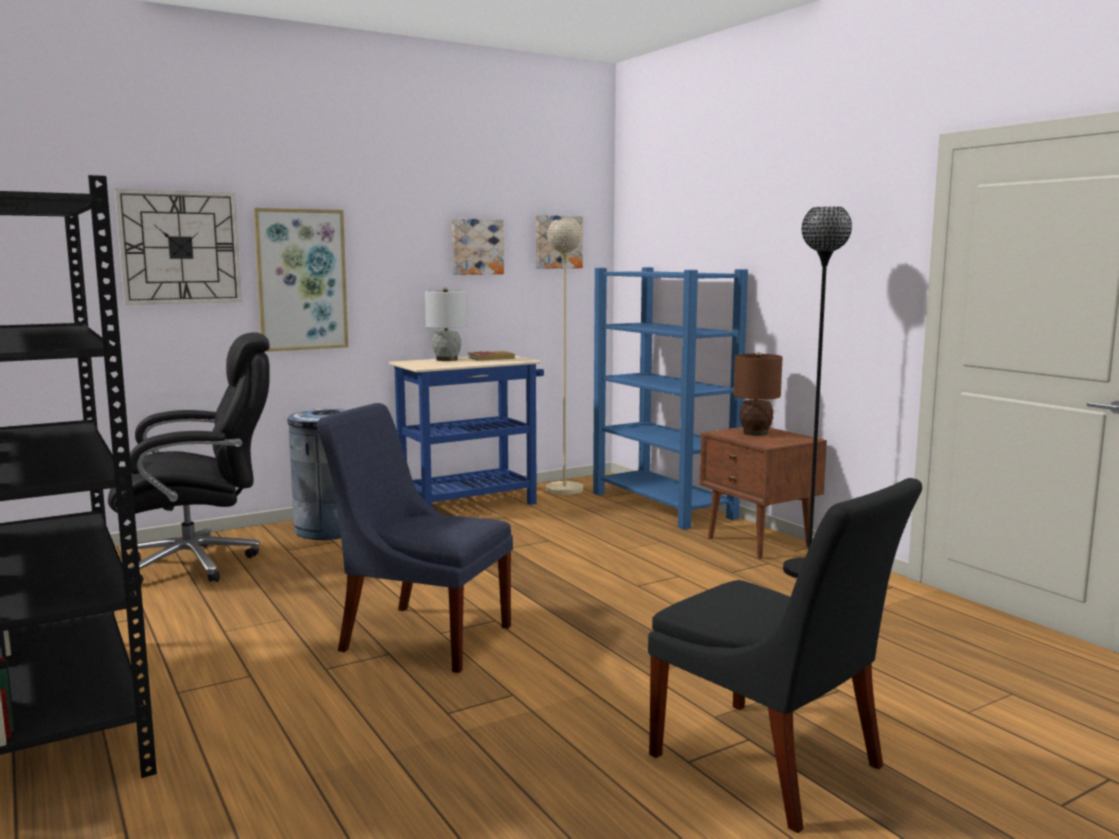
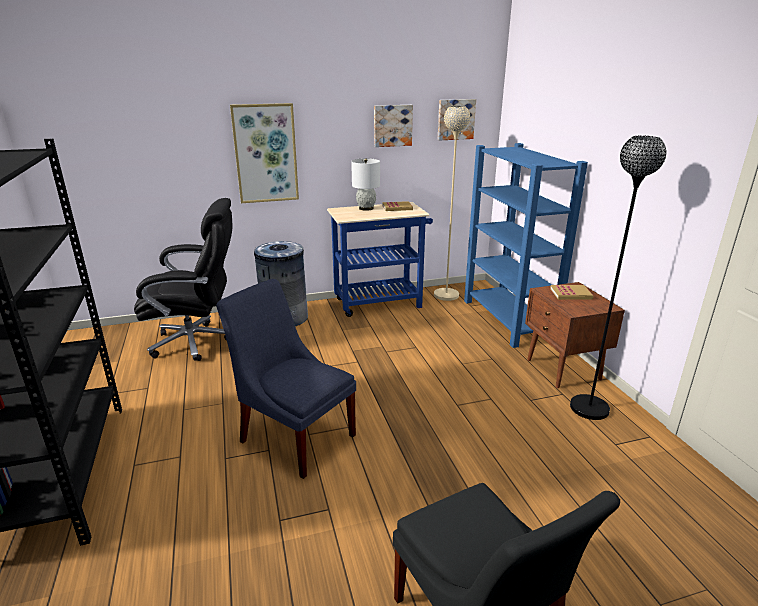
camera: 15 degrees right, 15 degrees up
(180, 247) = (182, 134): wall clock -> none
(755, 433) = (571, 294): brown table lamp -> book

